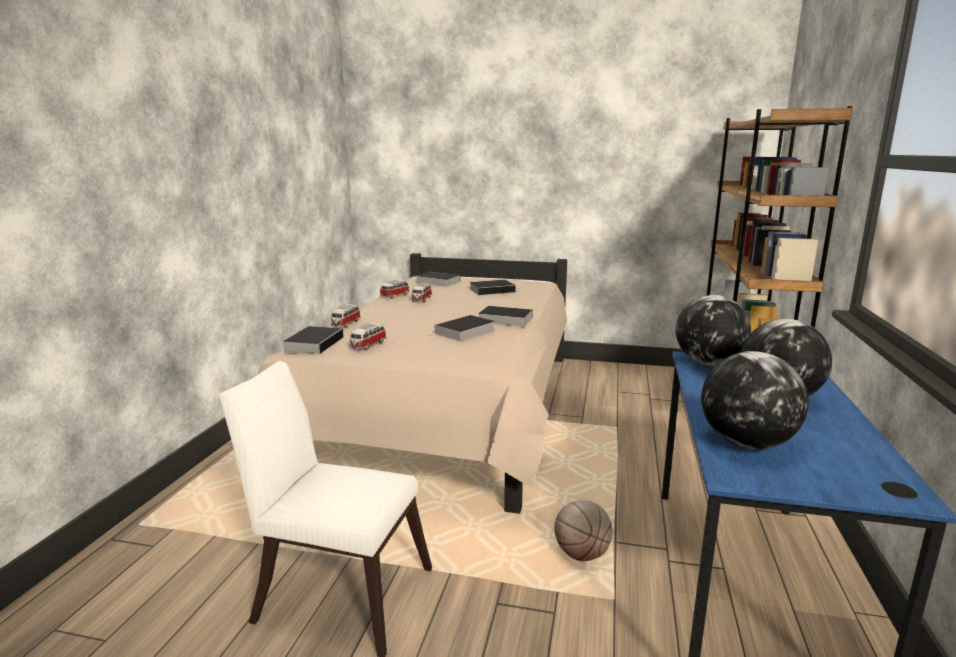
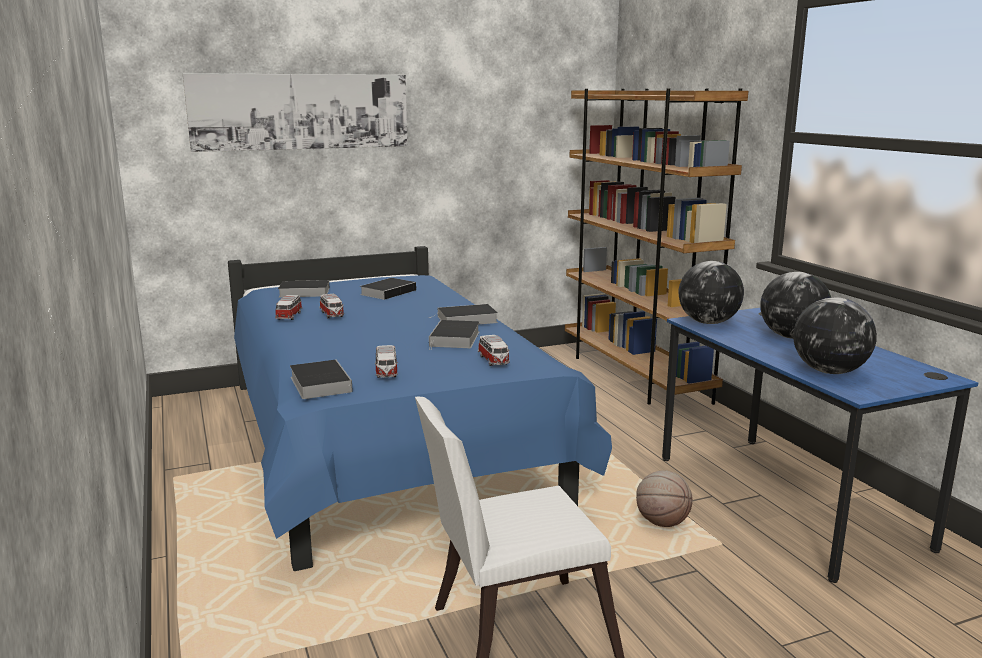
camera: 35 degrees left, 0 degrees up
(345, 324) = (305, 357): toy car -> toy car (494, 360)
(448, 413) = (383, 445): beige bed -> blue bed
(473, 141) = (301, 111): none -> picture

